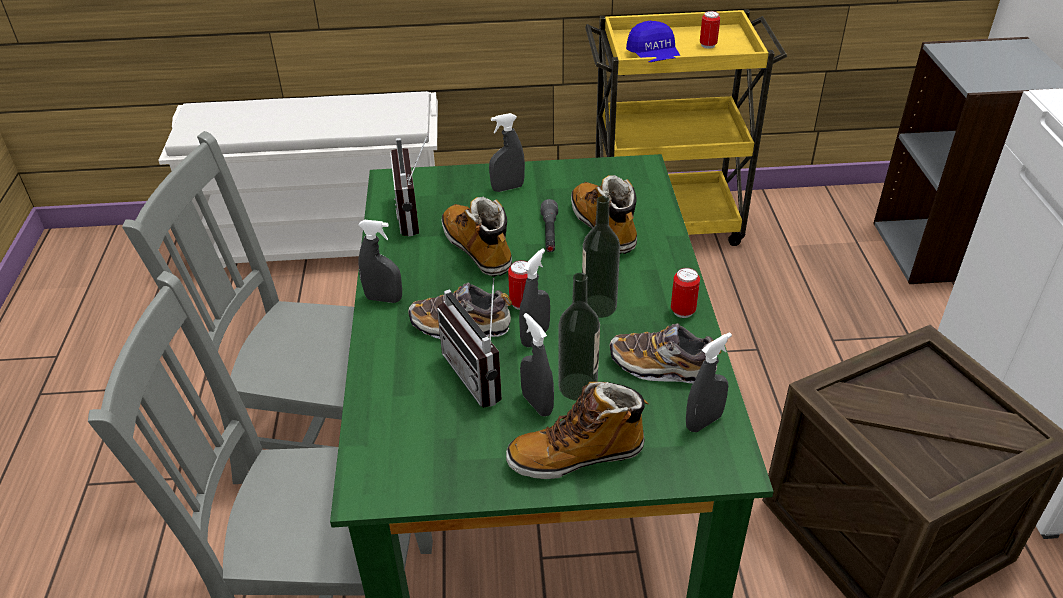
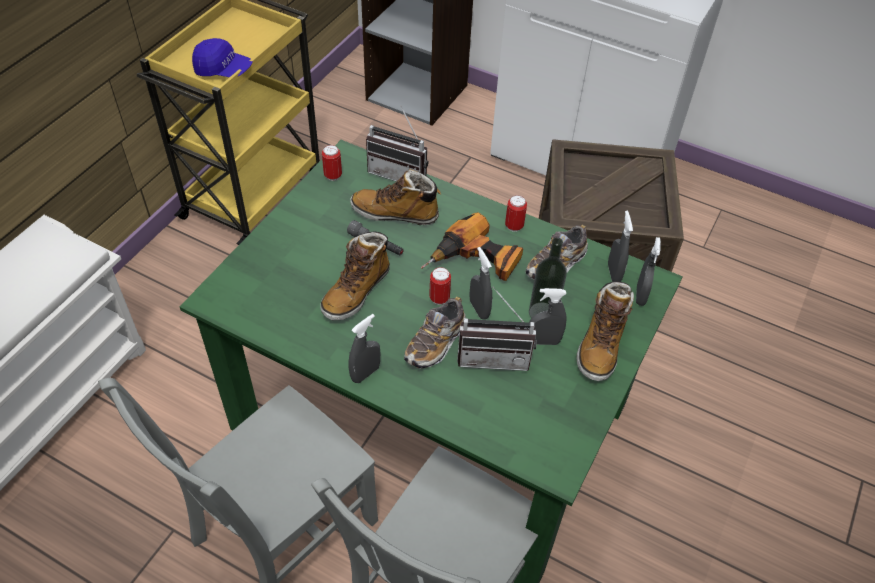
camera: 60 degrees left, 10 degrees up
(417, 215) = (278, 306): radio -> radio (400, 173)
(478, 249) = (356, 291): boot -> boot turned 60 degrees counterclockwise
(507, 188) = (297, 237): grey spray bottle -> grey spray bottle (640, 295)
(599, 306) = (475, 261): bottle -> power drill
(708, 45) = (242, 37): can -> can (333, 175)

